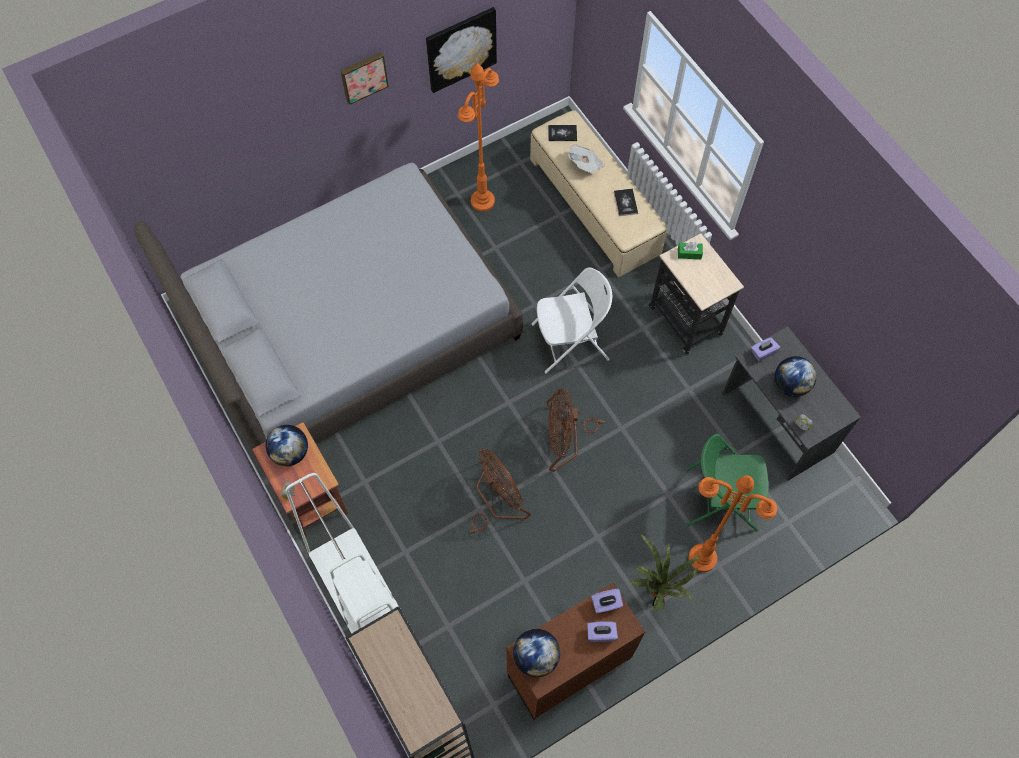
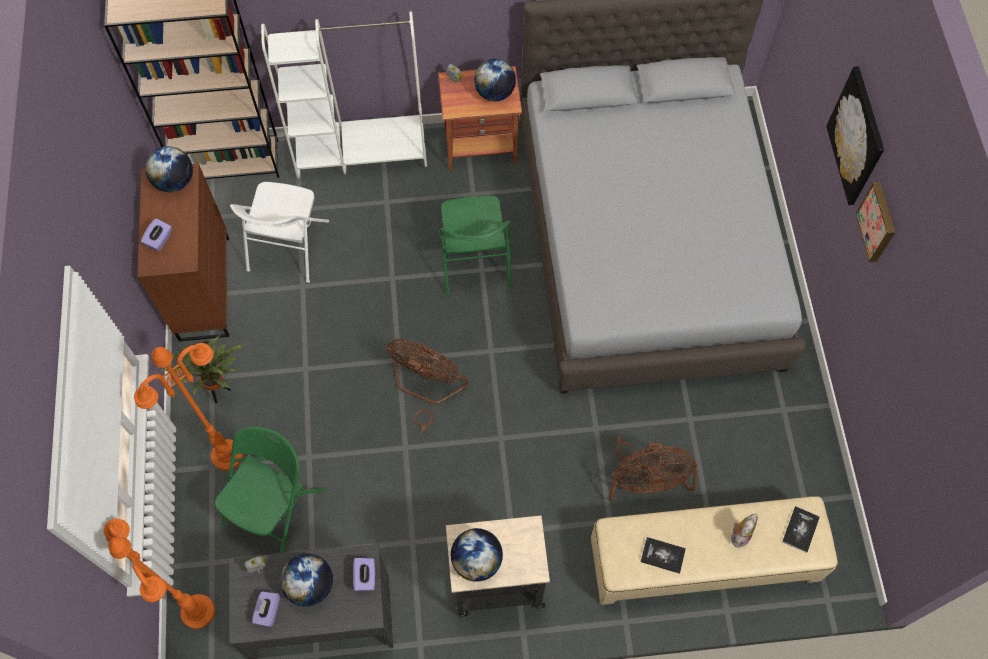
camera: 115 degrees right, 0 degrees up
(430, 452) = (474, 258): none -> green chair
(461, 49) = (905, 365): picture -> picture (857, 136)
(482, 201) = (762, 433): orange floor lamp -> orange floor lamp (198, 612)
(496, 499) = (394, 295): brown fan -> brown fan (643, 477)
(570, 342) = (531, 443): white chair -> white chair (287, 246)
(585, 165) = (739, 535): newspaper -> plush toy
(606, 604) = (182, 256): purple tissue box -> purple tissue box (268, 611)
(689, 253) = (527, 551): green tissue box -> none
(714, 280) = (477, 560): none -> globe

